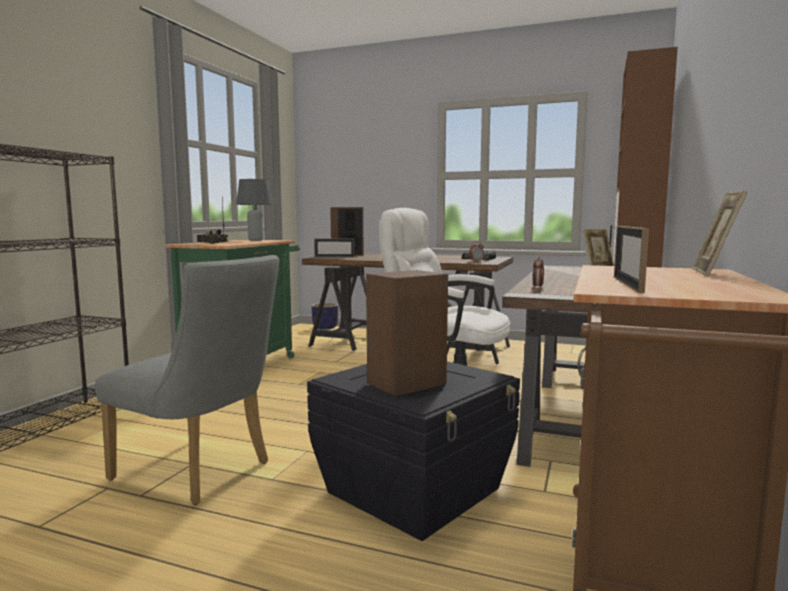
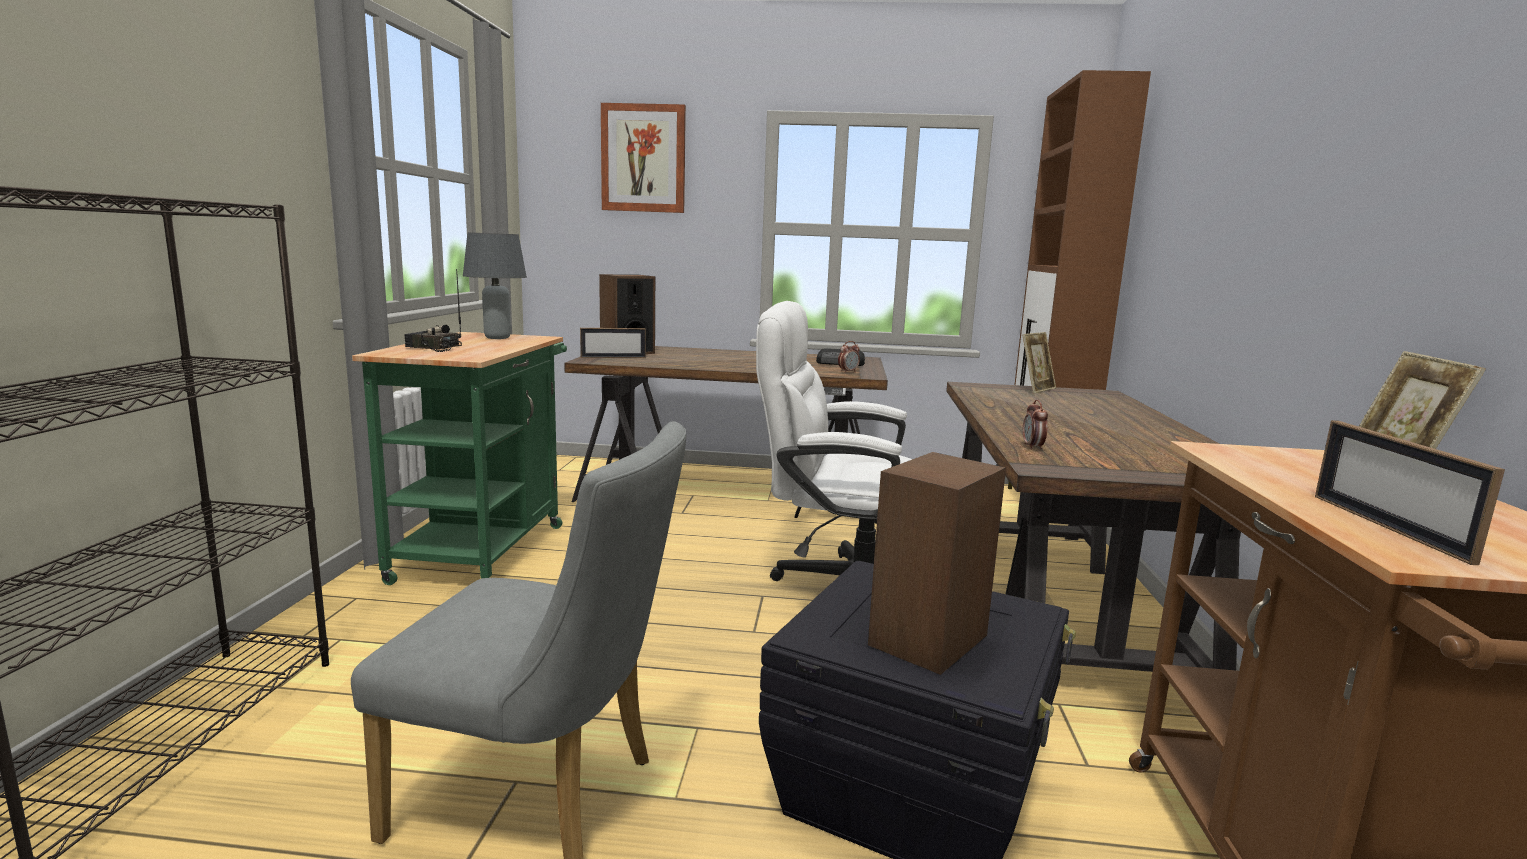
camera: 15 degrees left, 5 degrees up
(325, 328) = (577, 461): planter -> none
(364, 138) = (643, 158): none -> picture

